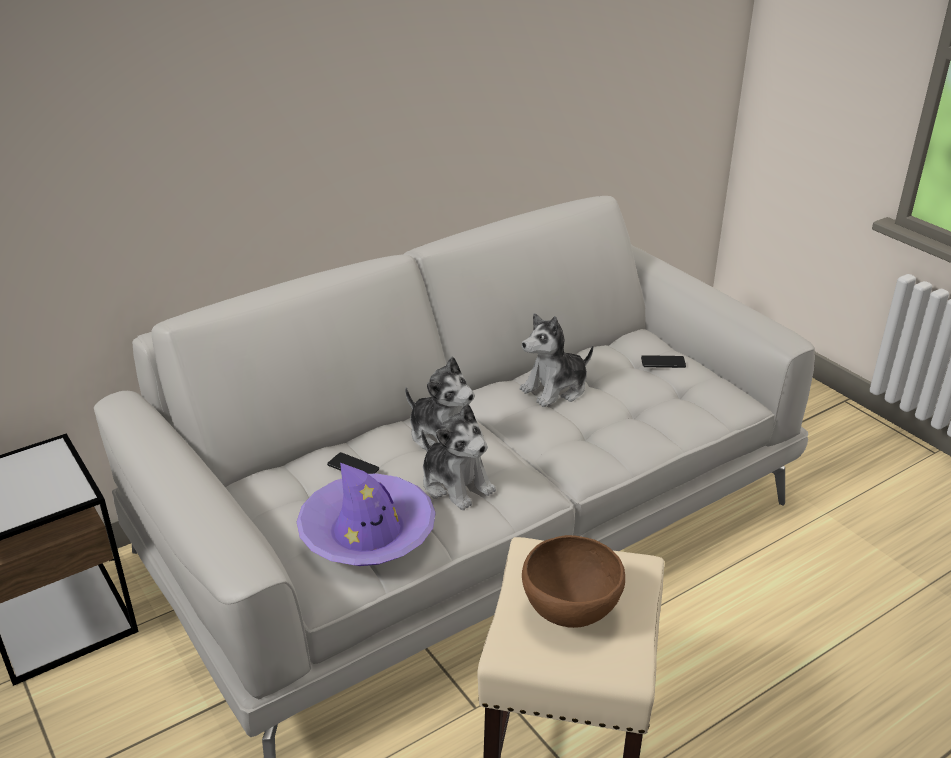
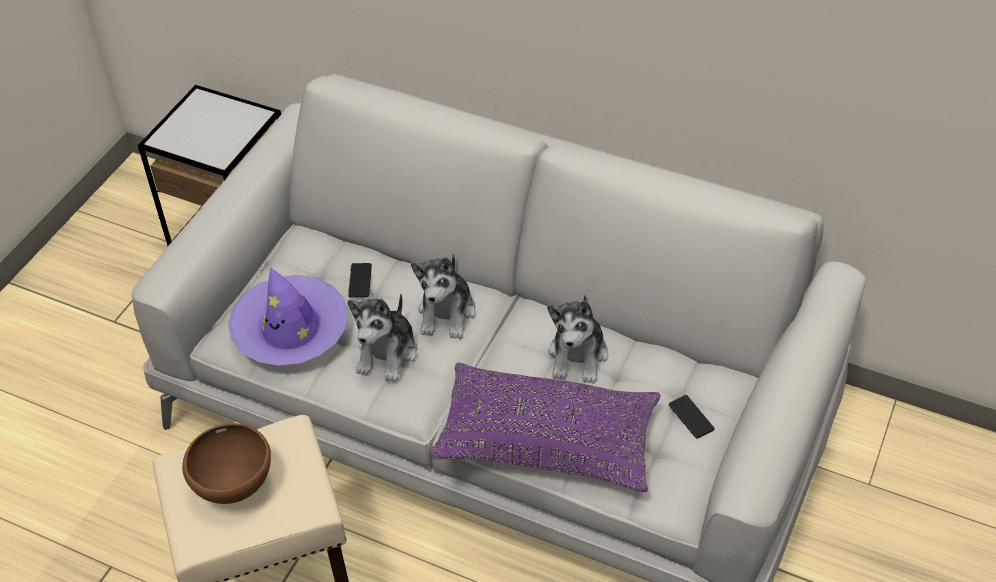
camera: 60 degrees right, 15 degrees up
(555, 389) = (578, 355): plush toy -> plush toy turned 105 degrees counterclockwise
(630, 436) = (547, 441): none -> purple pillow

